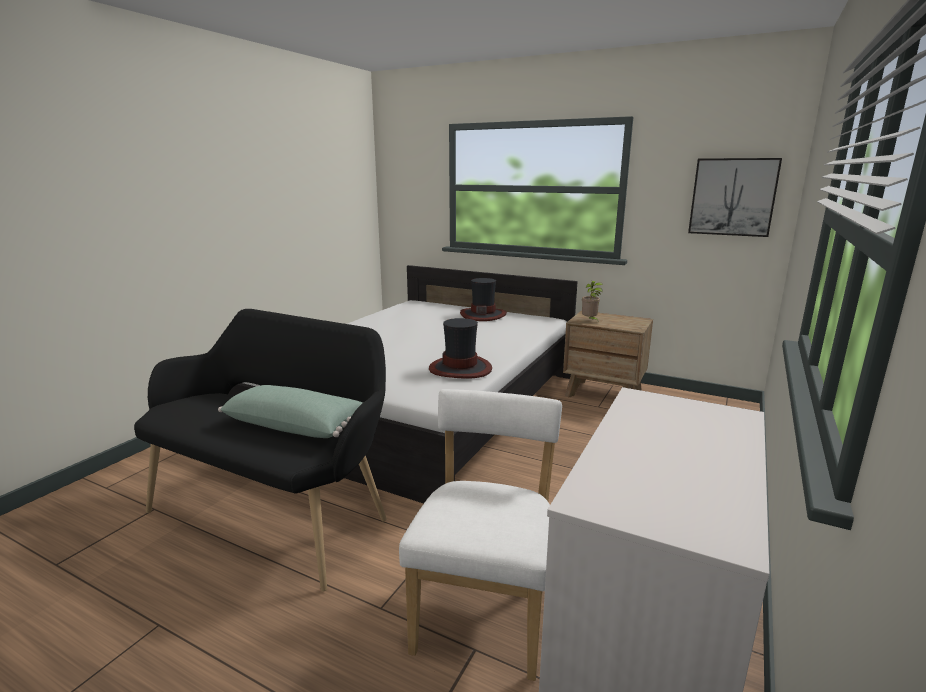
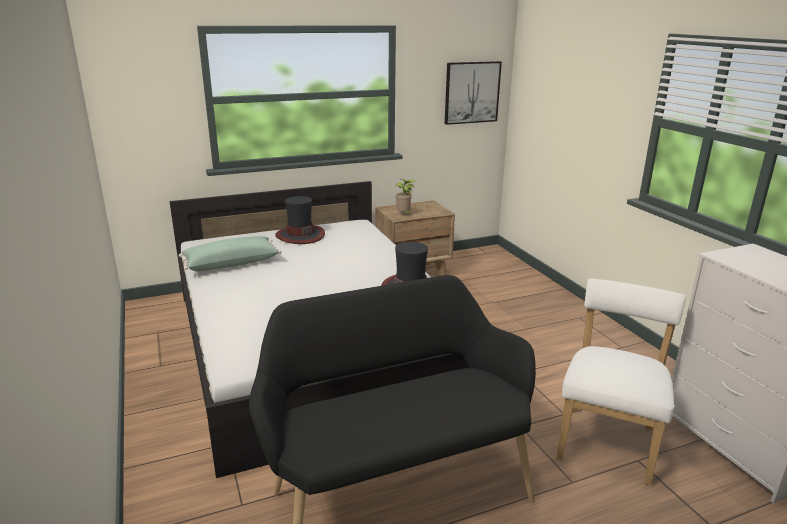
camera: 50 degrees left, 5 degrees up
(297, 425) = (445, 388): green pillow -> green pillow (231, 263)
(485, 610) = (607, 440): white chair -> white chair turned 60 degrees clockwise

